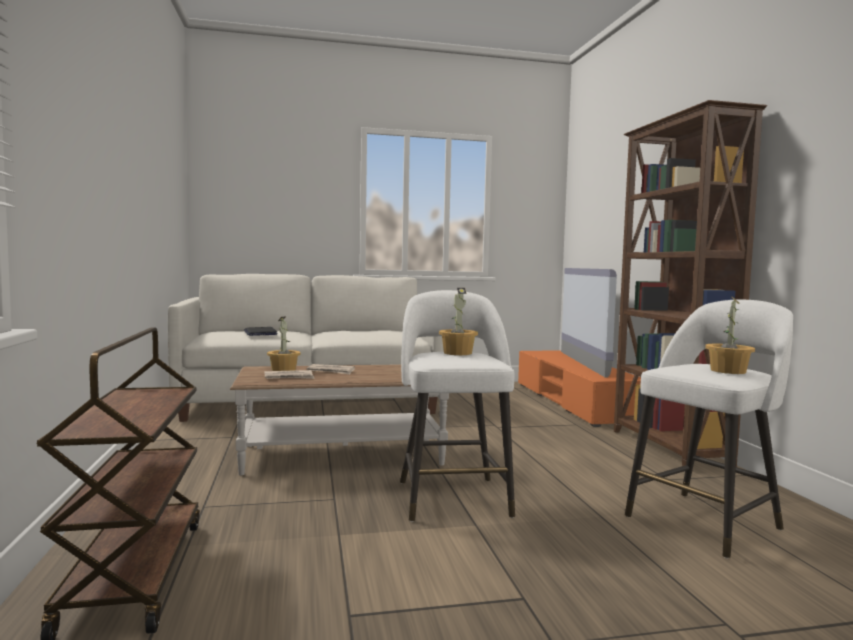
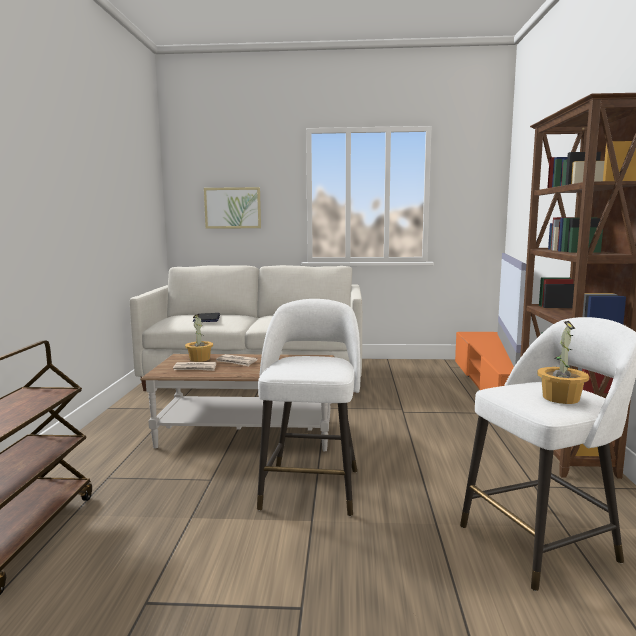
camera: 15 degrees right, 5 degrees up
(274, 210) = (232, 208): none -> picture
(457, 353) = (314, 359): potted plant -> none

